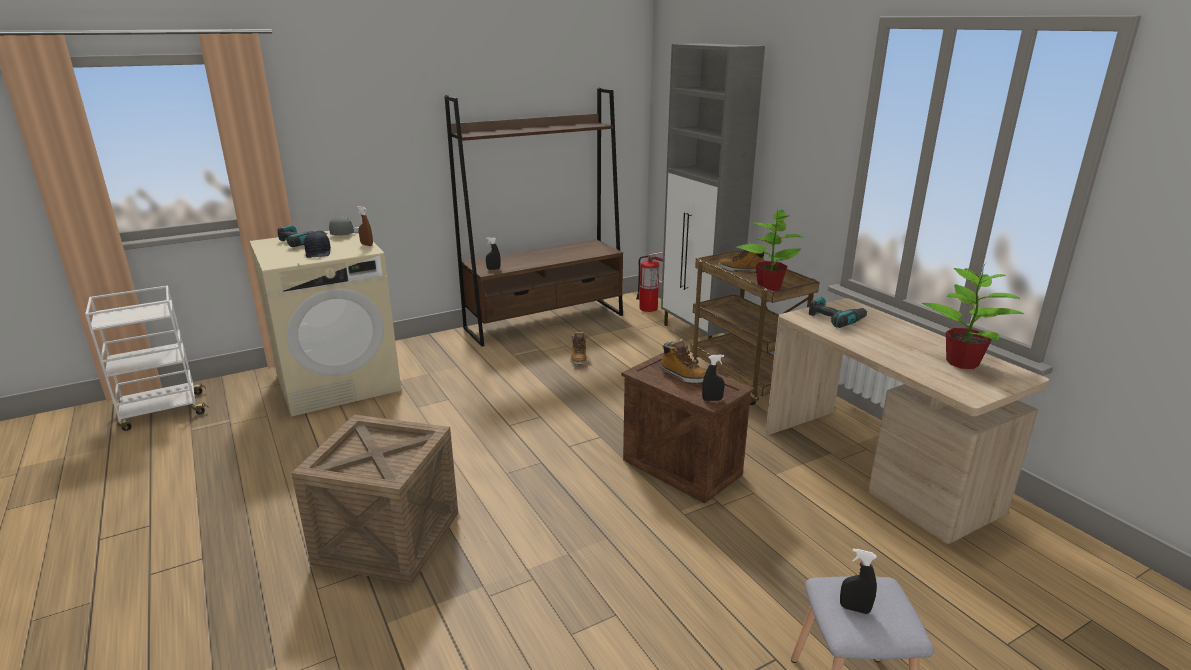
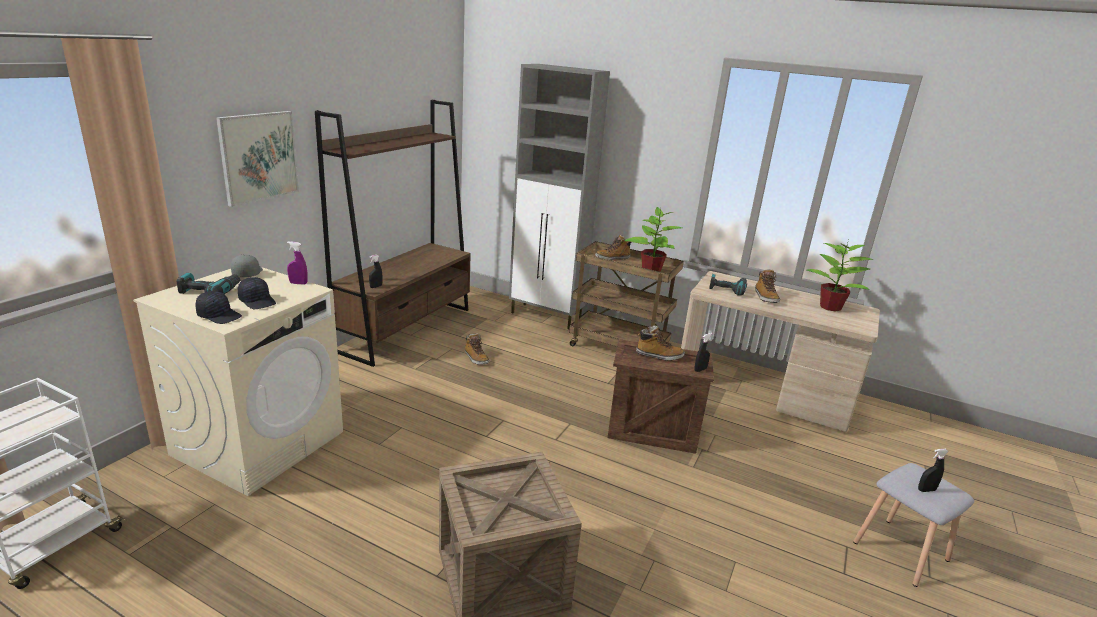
camera: 35 degrees left, 0 degrees up
(279, 258) = (219, 316): none -> black cap
(366, 245) = (298, 283): brown spray bottle -> purple spray bottle
(384, 135) = (259, 157): none -> picture
(648, 308) = (482, 300): fire extinguisher -> none
(876, 336) = (765, 297): none -> boot

